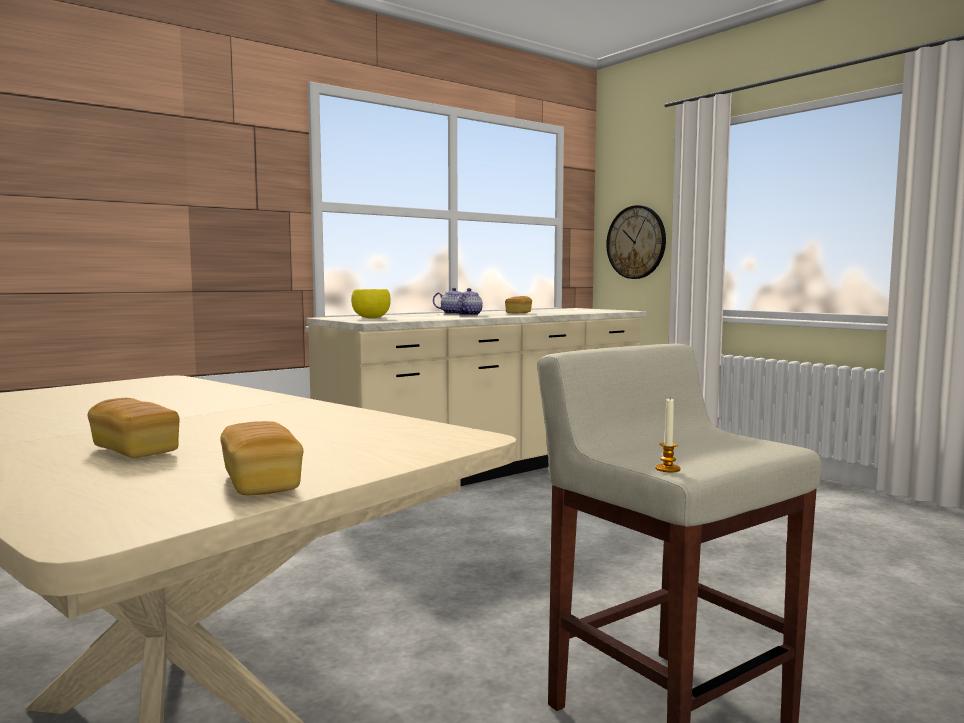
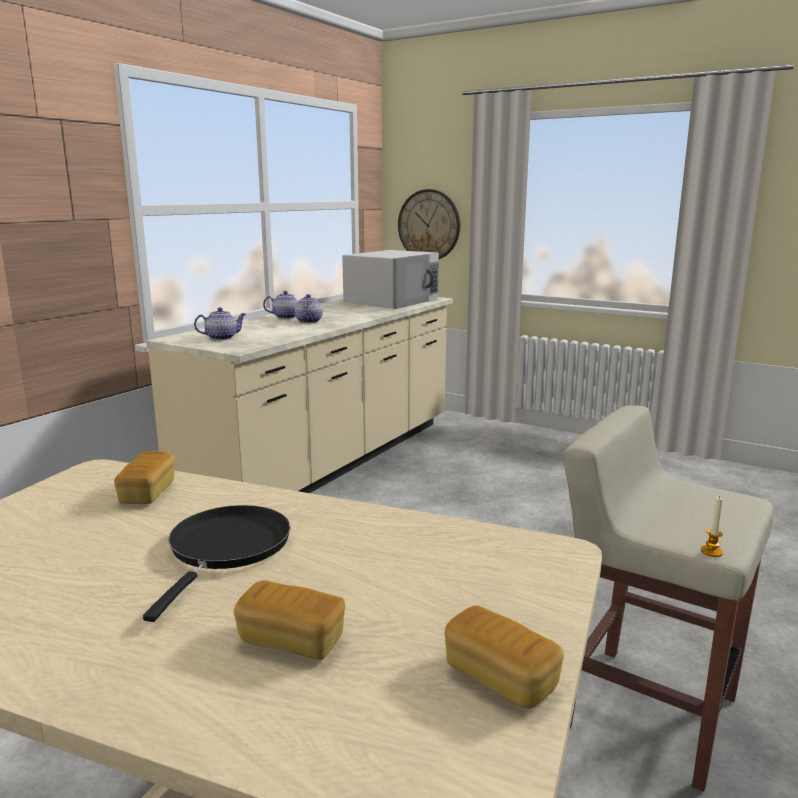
camera: 20 degrees left, 10 degrees up
(181, 413) = (227, 549): none -> black frying pan
(371, 318) = (222, 338): yellow bowl -> teapot
(518, 313) = (349, 313): bread -> bread (148, 493)
(579, 310) = (393, 300): none -> white microwave

